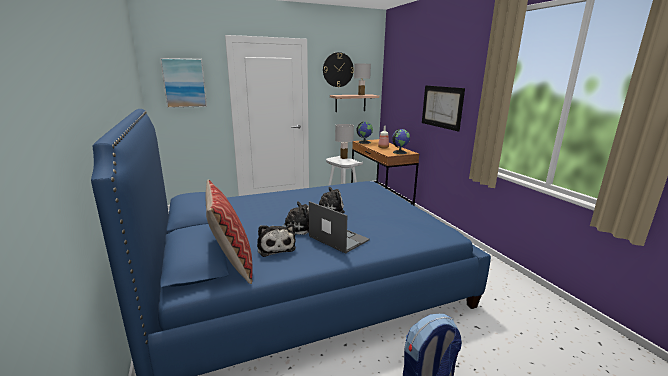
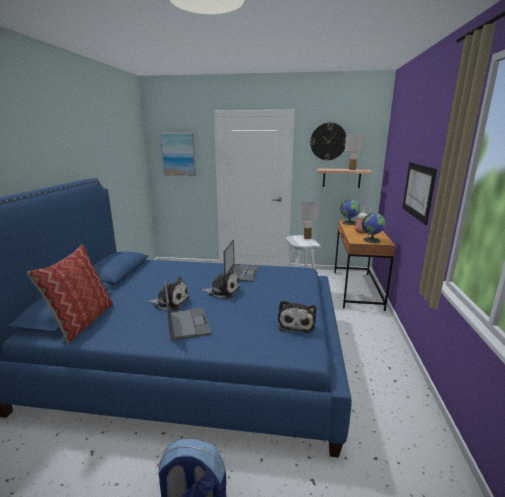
camera: 30 degrees right, 0 degrees up
(275, 247) = (130, 316): plush toy -> plush toy (296, 324)
(322, 193) = (242, 273): none -> laptop

